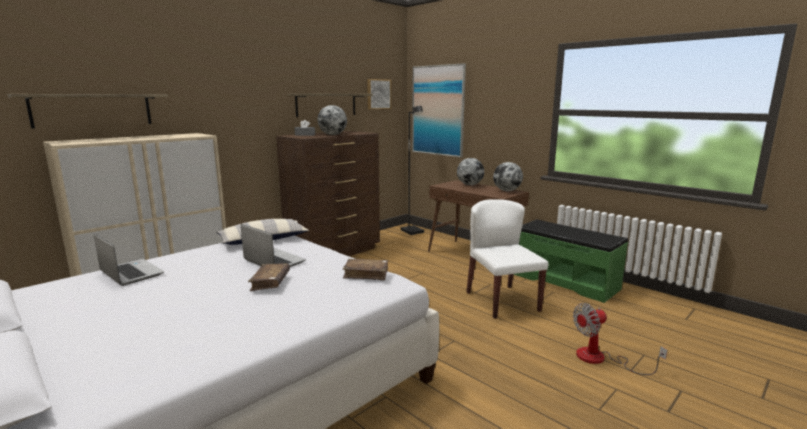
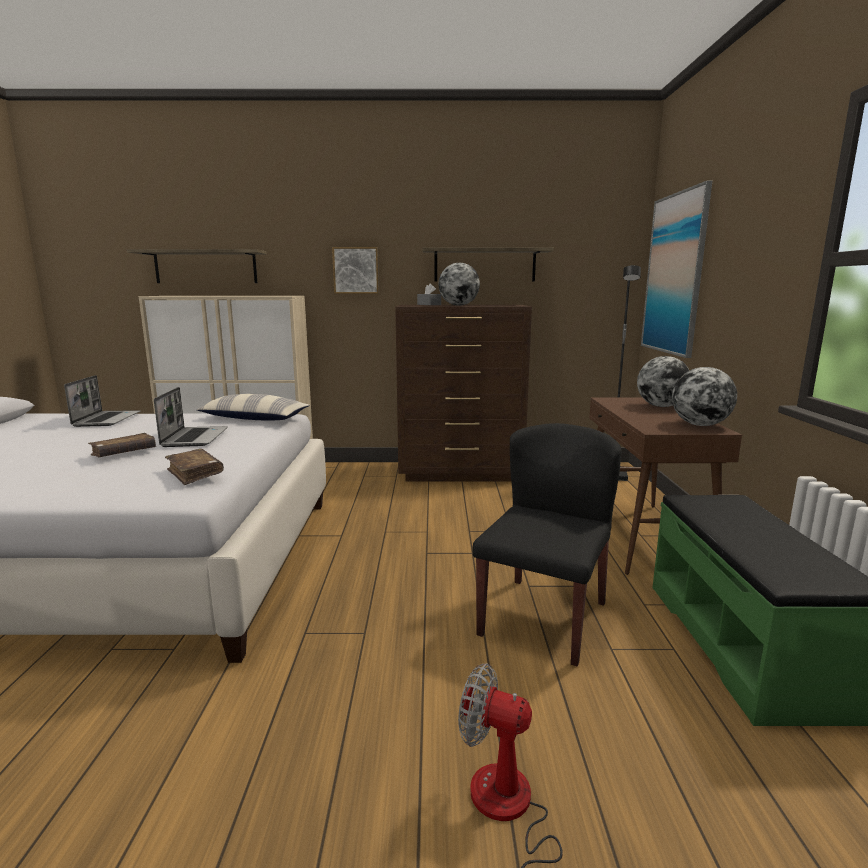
camera: 45 degrees right, 0 degrees up
(378, 94) = (584, 250): picture -> picture (356, 270)
(502, 301) = (543, 617): white chair -> black chair

